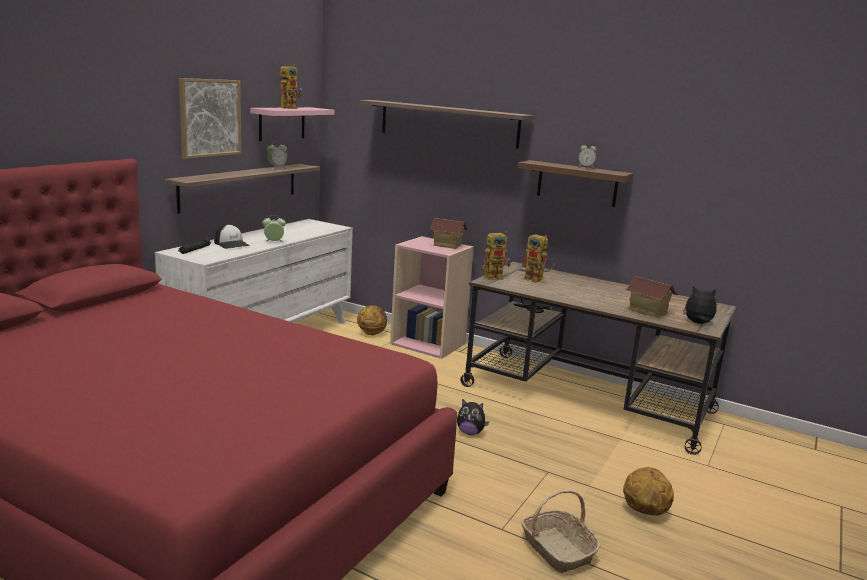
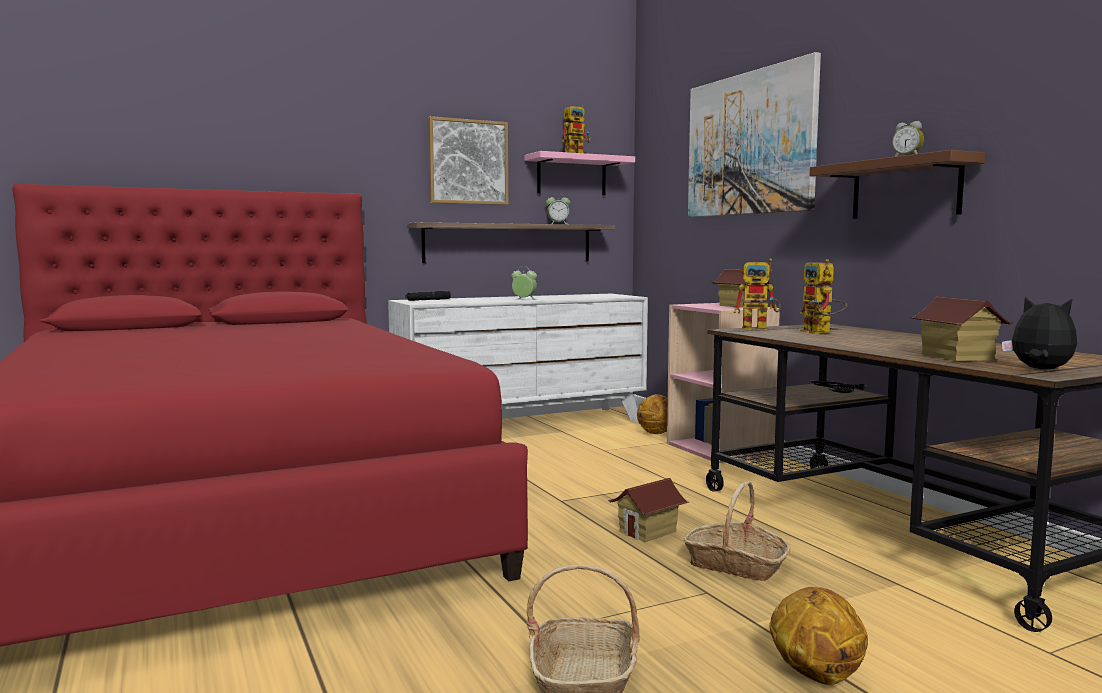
camera: 35 degrees right, 10 degrees down
(232, 244) = (475, 299): cap -> none
(448, 123) = (749, 144): shelf -> picture
(470, 432) = (648, 532): plush toy -> toy house
(540, 446) = (736, 565): none -> basket

